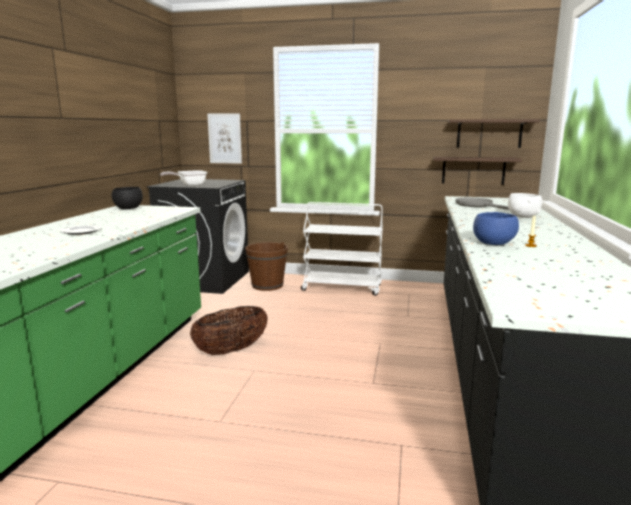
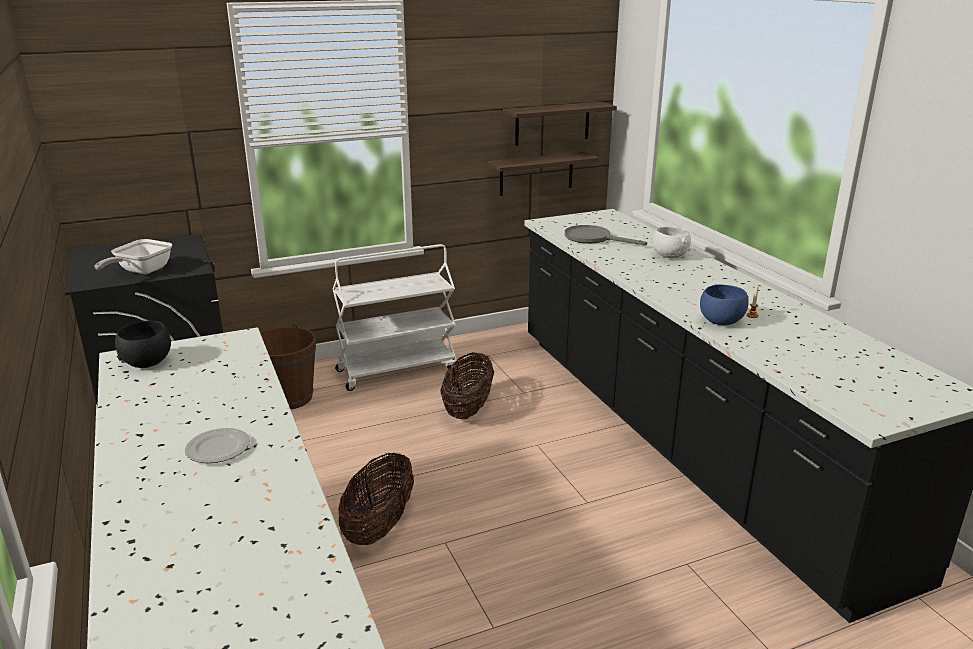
camera: 35 degrees left, 10 degrees up
(225, 138) = (150, 166): picture -> none
(359, 314) = (468, 409): none -> basket

